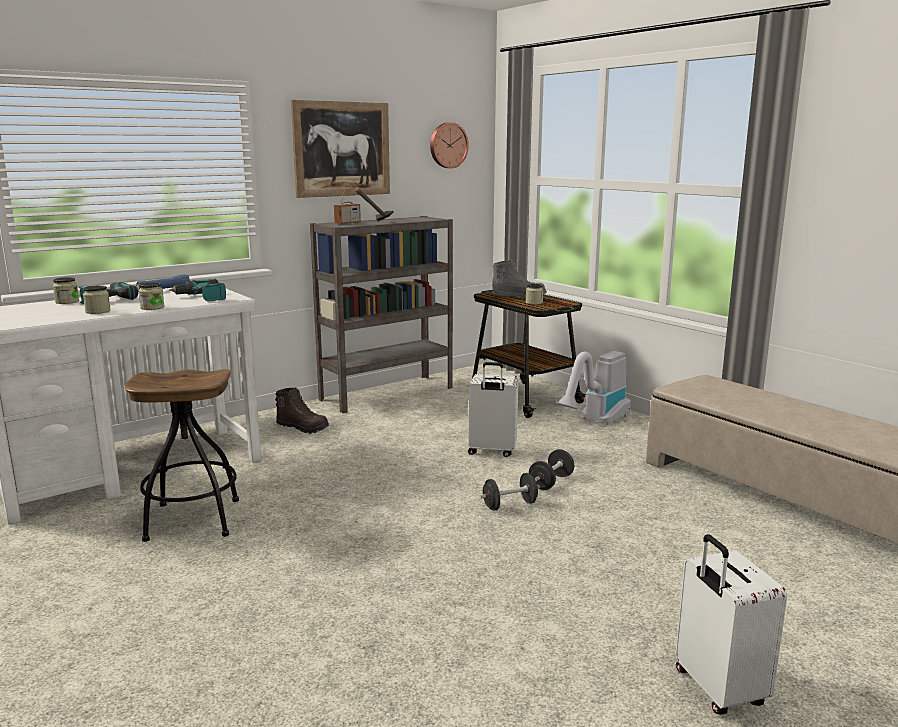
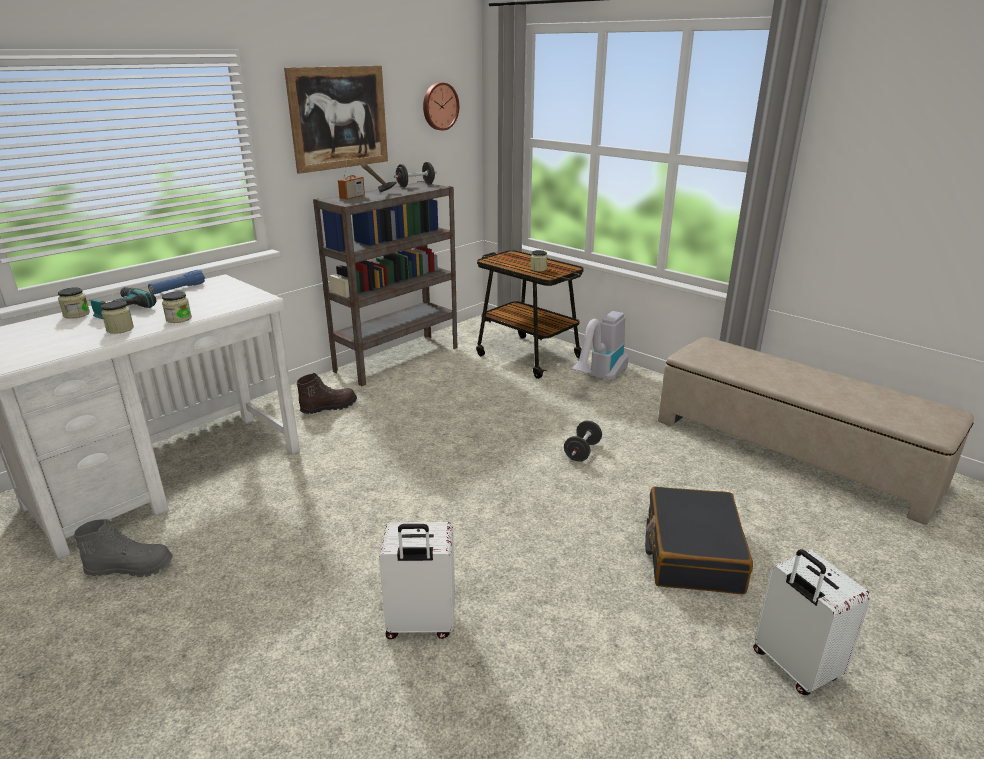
camera: 10 degrees left, 10 degrees up
(192, 519) = (253, 531): brown stool -> none
(202, 298) = (225, 299): power drill -> none
(303, 428) = (328, 407): brown boot -> brown boot turned 45 degrees counterclockwise
(492, 451) = (517, 420): white suitcase -> white suitcase (420, 624)
(510, 505) = (553, 482): black dumbbell -> black dumbbell (415, 185)
(518, 297) = (521, 262): grey boot -> grey boot (131, 567)
(639, 578) = (692, 553): none -> black suitcase

